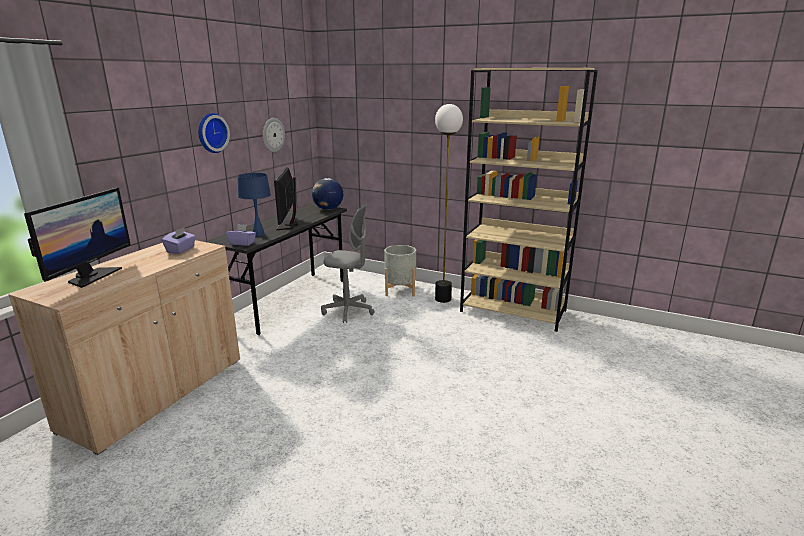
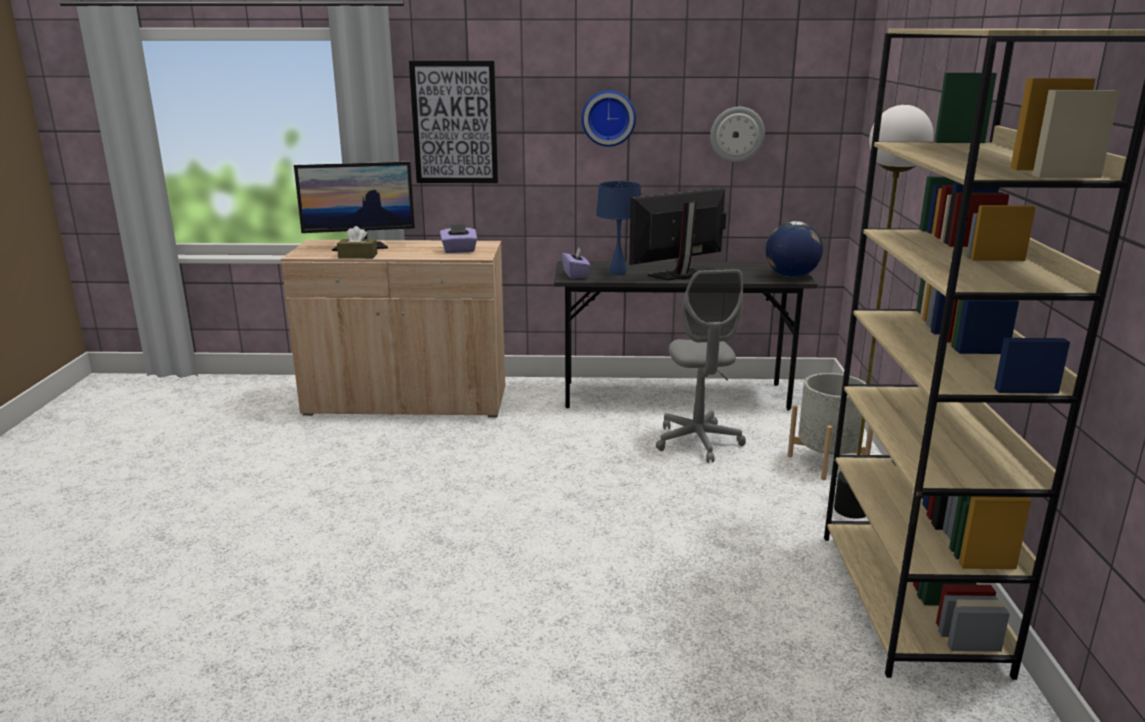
camera: 65 degrees right, 0 degrees up
(109, 150) = (454, 123): none -> picture
(123, 280) = (358, 256): none -> brown tissue box

